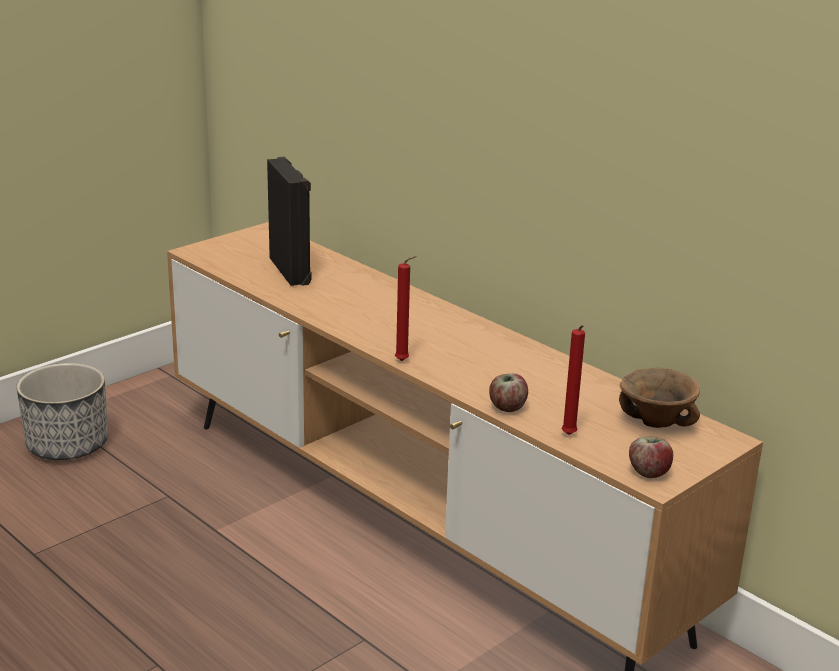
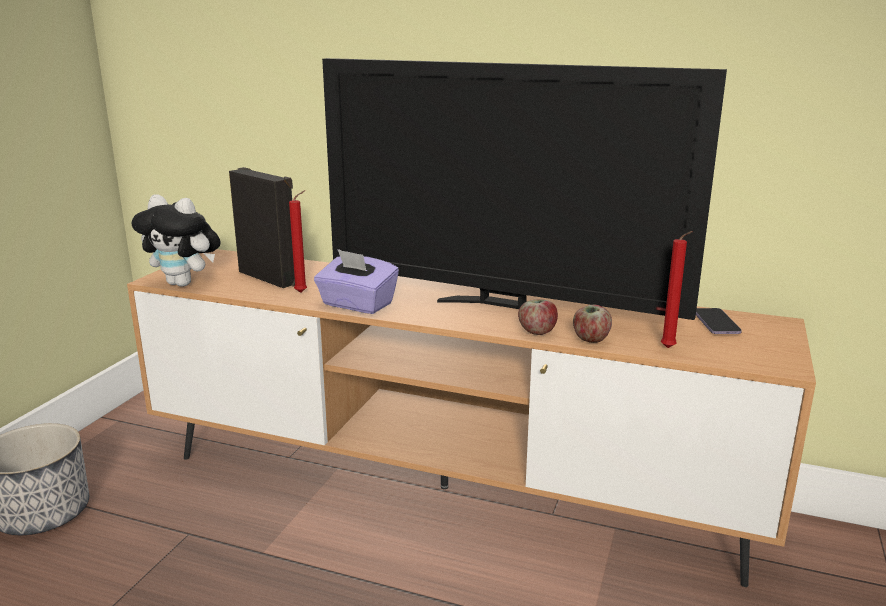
camera: 25 degrees left, 5 degrees down
(213, 261) = (184, 283): none -> plush toy
(338, 319) = (357, 305): none -> purple tissue box
(404, 361) = (457, 324): red candle -> red candle (303, 292)
(466, 352) = (500, 306): none -> television
(649, 472) = (769, 360): apple -> apple (537, 331)
(657, 422) = (716, 323): brown bowl -> phone

